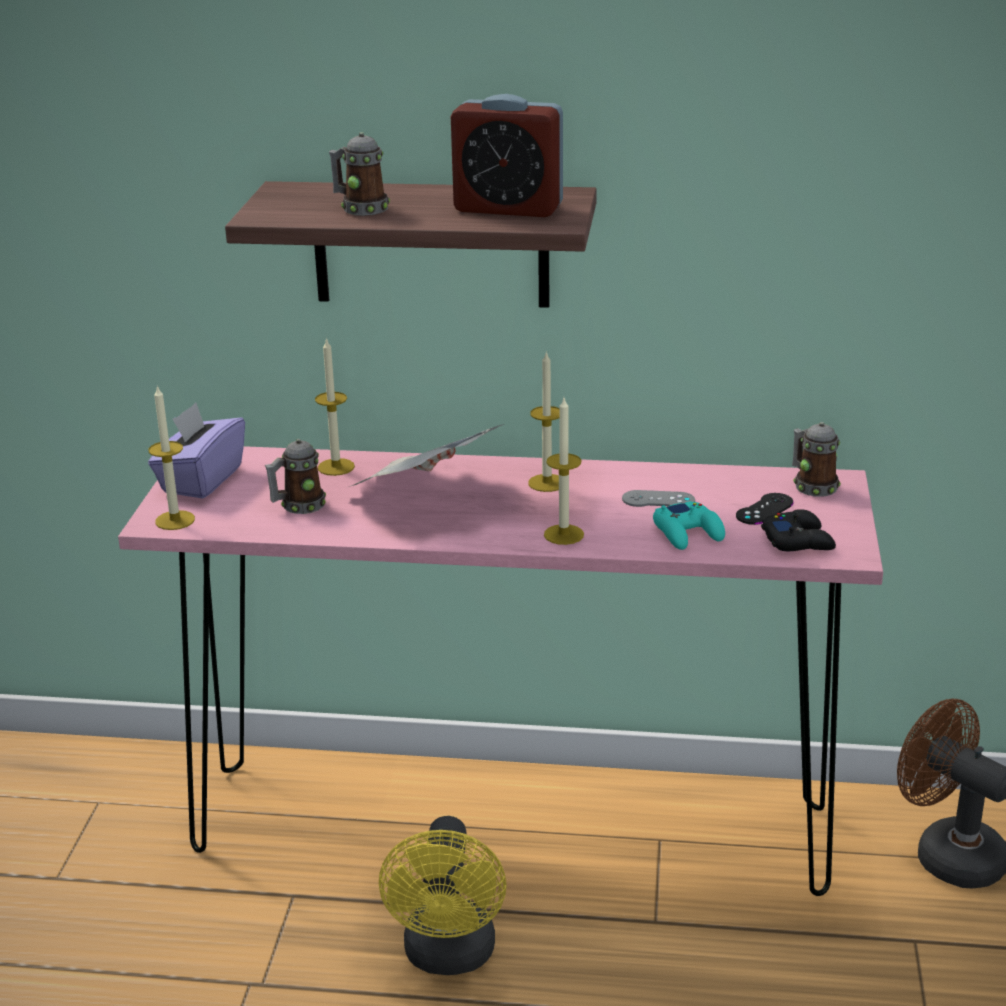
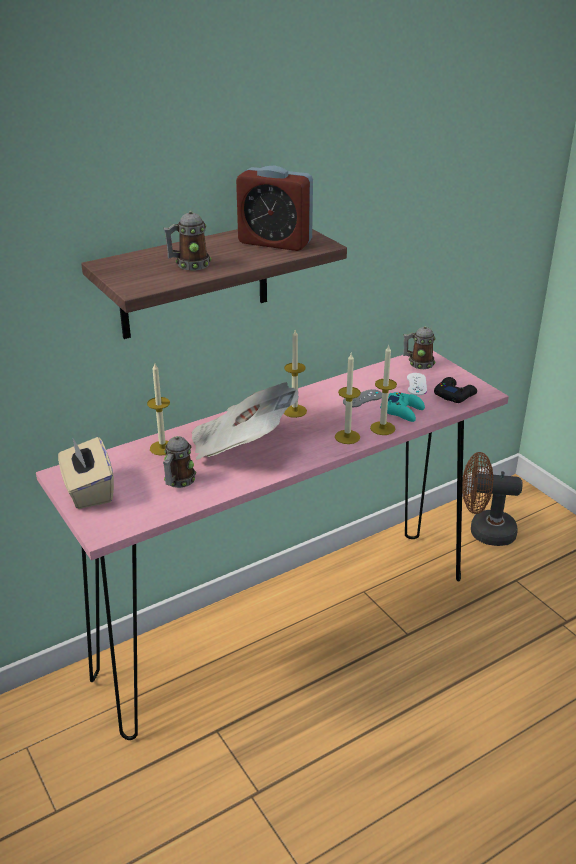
camera: 40 degrees left, 5 degrees up
(175, 520) = (113, 524): candle -> candle (382, 428)
(201, 480) = (88, 490): purple tissue box -> beige tissue box
(449, 957) = (336, 712): yellow fan -> none
(508, 208) = (275, 242): alarm clock -> alarm clock turned 45 degrees clockwise
(764, 509) = (416, 384): black game controller -> white game controller

